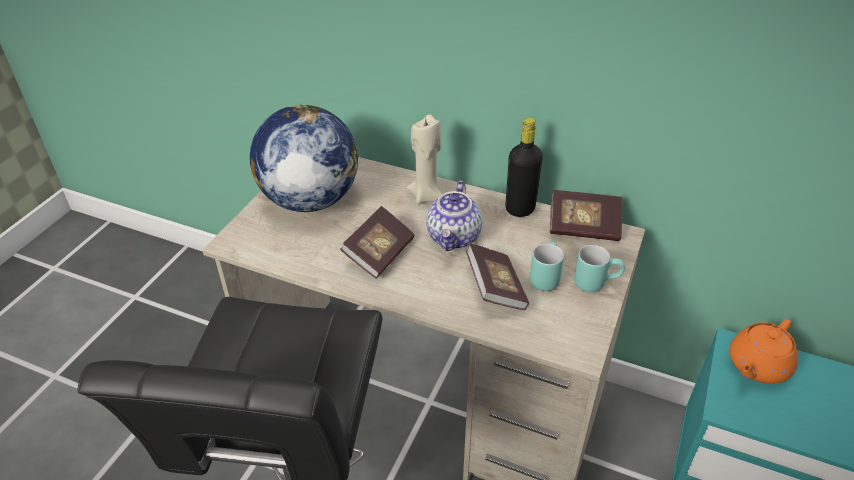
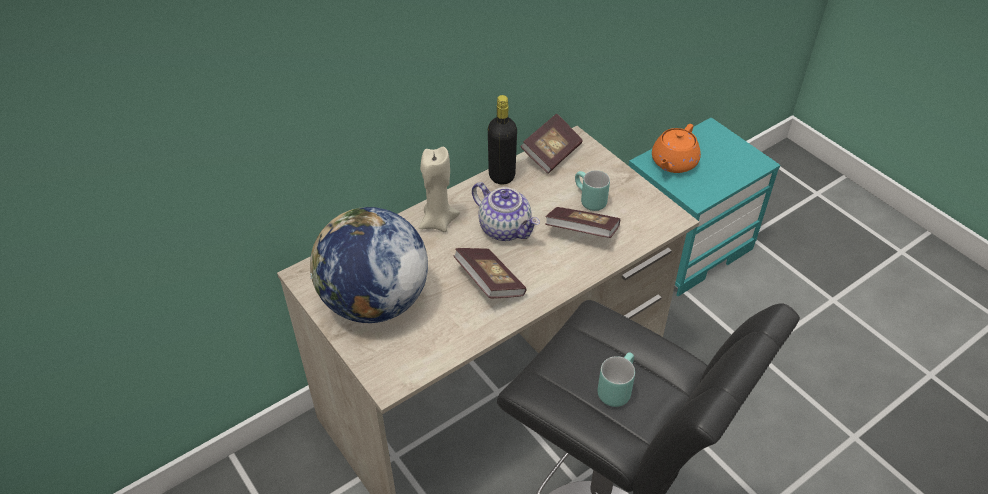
camera: 60 degrees left, 5 degrees up
(595, 281) = (612, 177): turquoise mug -> turquoise mug (615, 387)
(757, 366) = (673, 163): orange teapot -> orange teapot turned 45 degrees clockwise

